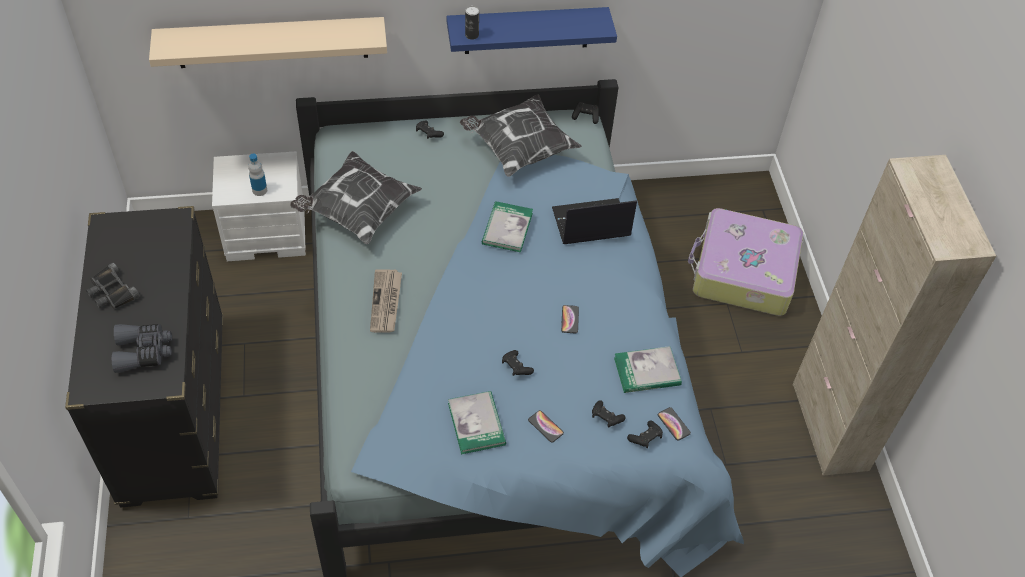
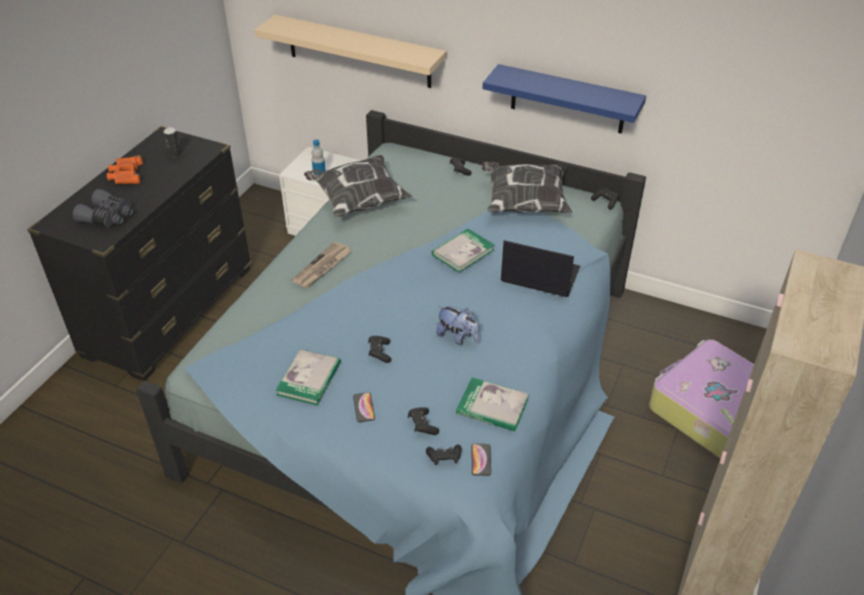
camera: 35 degrees right, 10 degrees down
(111, 292) = (126, 174): black binoculars -> orange binoculars
(472, 35) = (506, 80): can -> can (175, 154)
(570, 319) = (457, 337): phone -> plush toy

